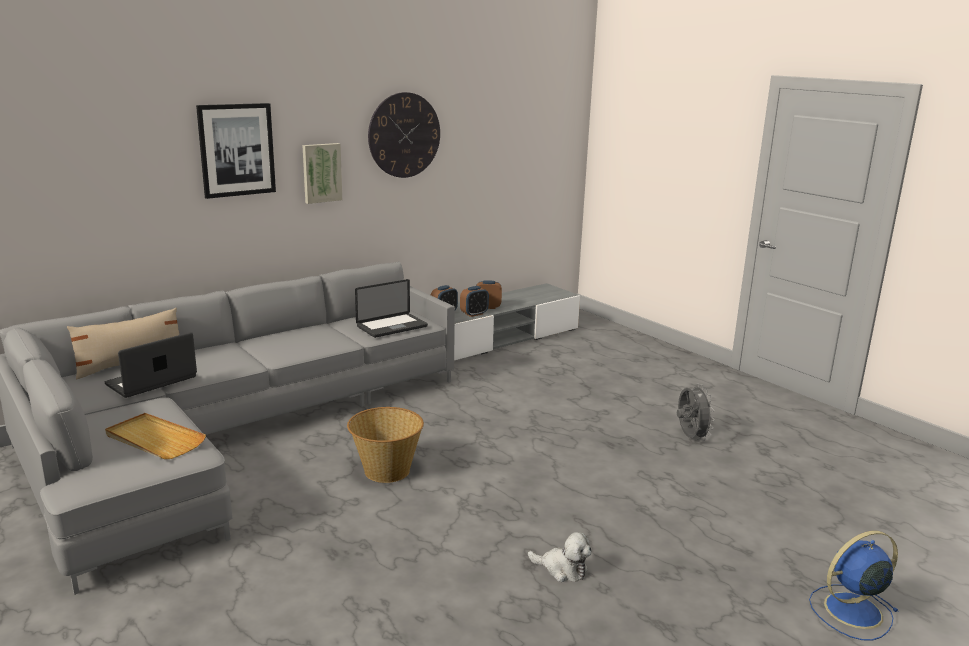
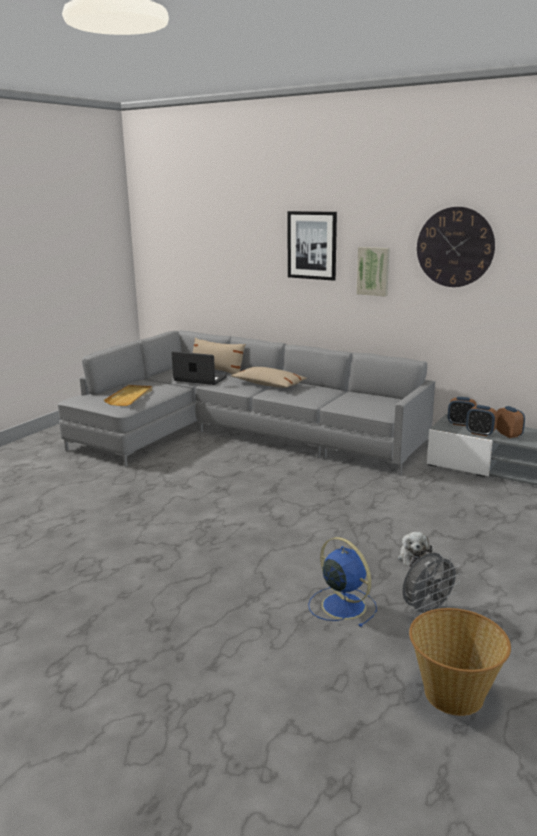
camera: 70 degrees right, 0 degrees up
(248, 349) = (268, 385): none -> beige pillow
(386, 470) = (232, 486): basket -> basket (453, 693)
(392, 327) = (361, 406): laptop -> none
(562, 569) = (141, 574): plush toy -> plush toy (412, 557)
(851, 611) = (137, 744): blue fan -> blue fan (342, 605)

